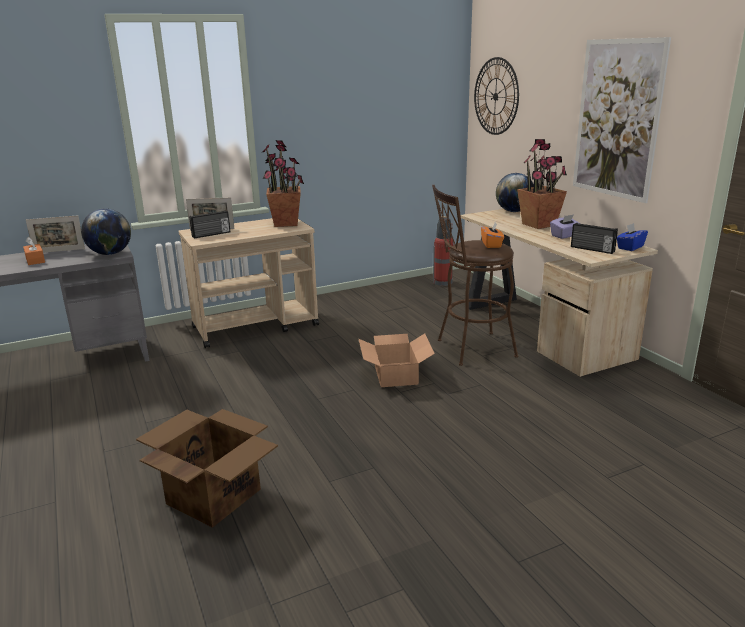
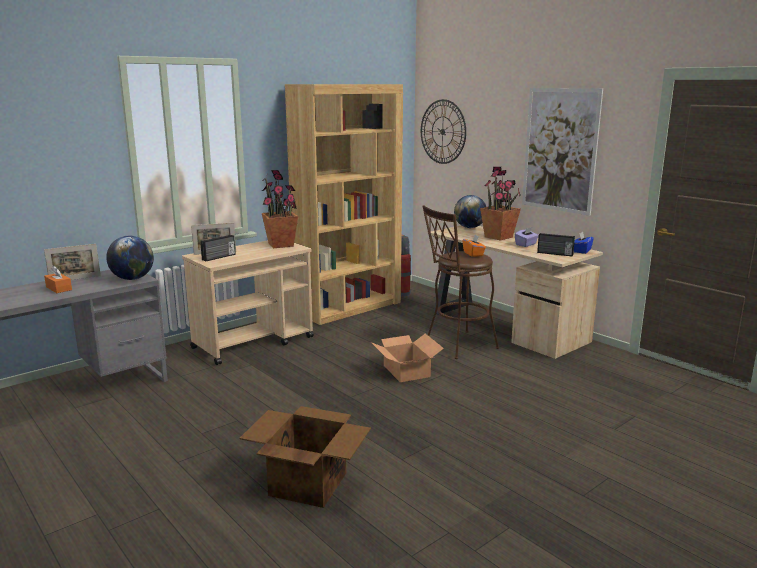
camera: 15 degrees left, 5 degrees down
(376, 294) = (349, 307): none -> brown bookcase

